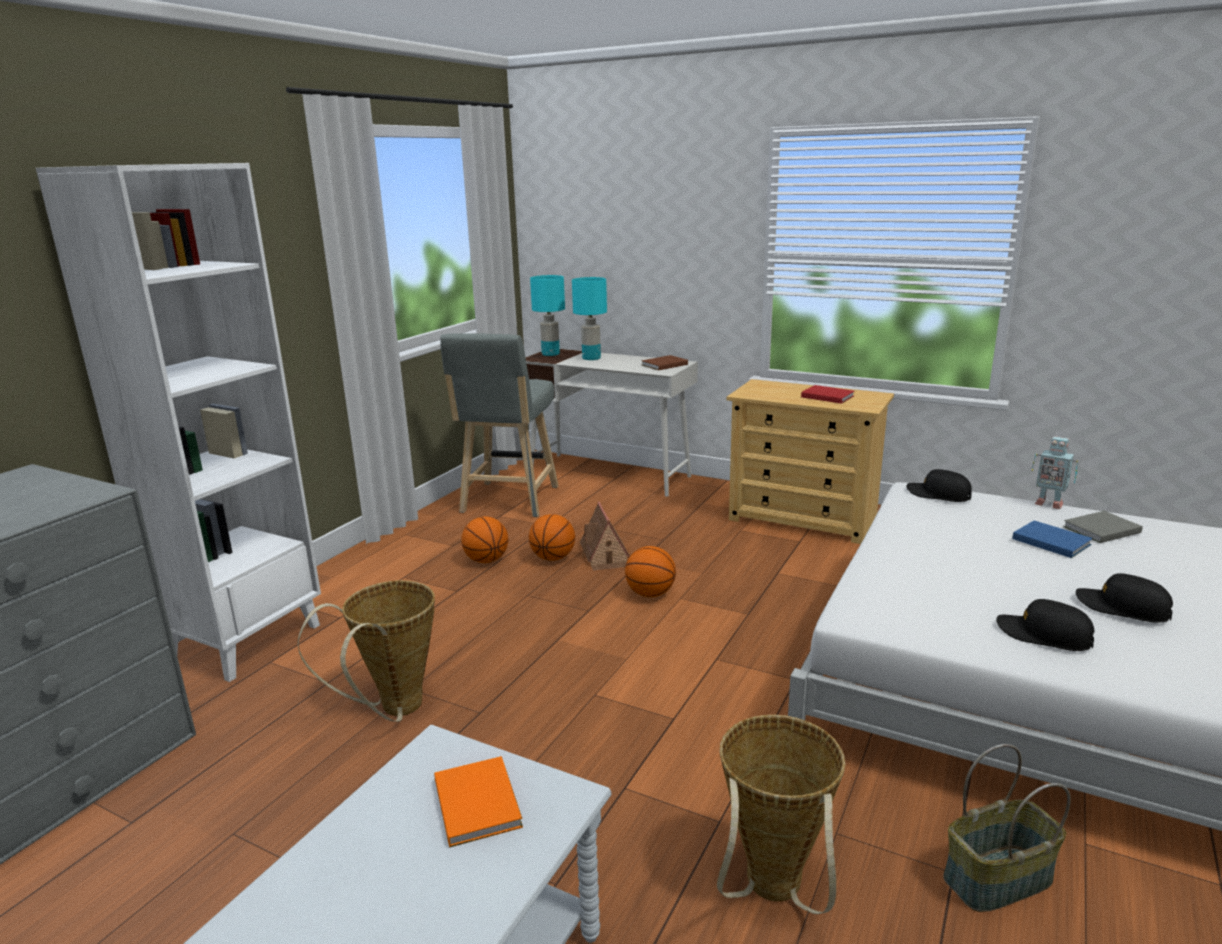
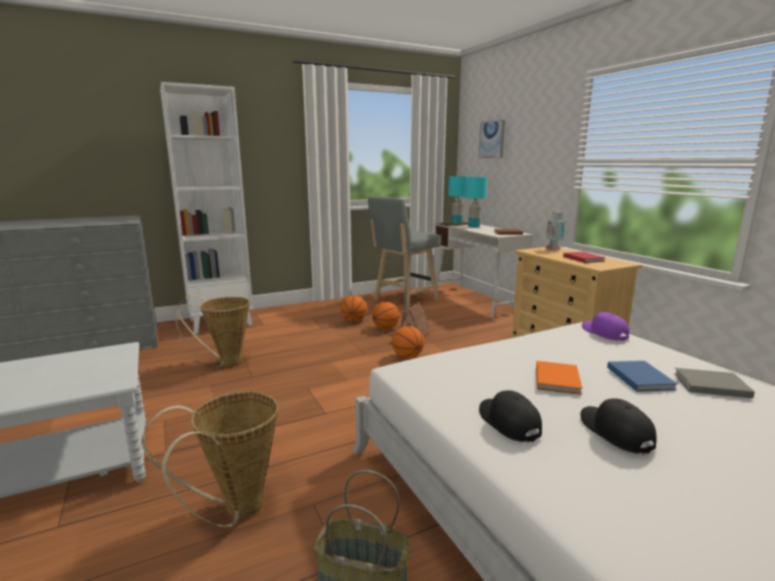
camera: 35 degrees right, 5 degrees down
(478, 801) = (90, 370): orange book -> orange book (558, 379)
(596, 215) = (492, 139): none -> picture
(938, 494) = (604, 333): black cap -> purple cap
(1048, 503) = (696, 360): toy robot -> toy robot (553, 249)

